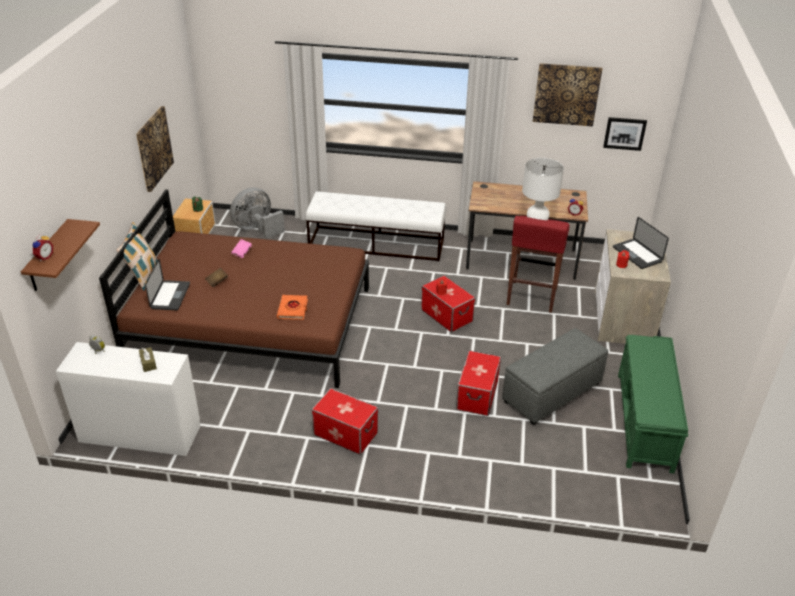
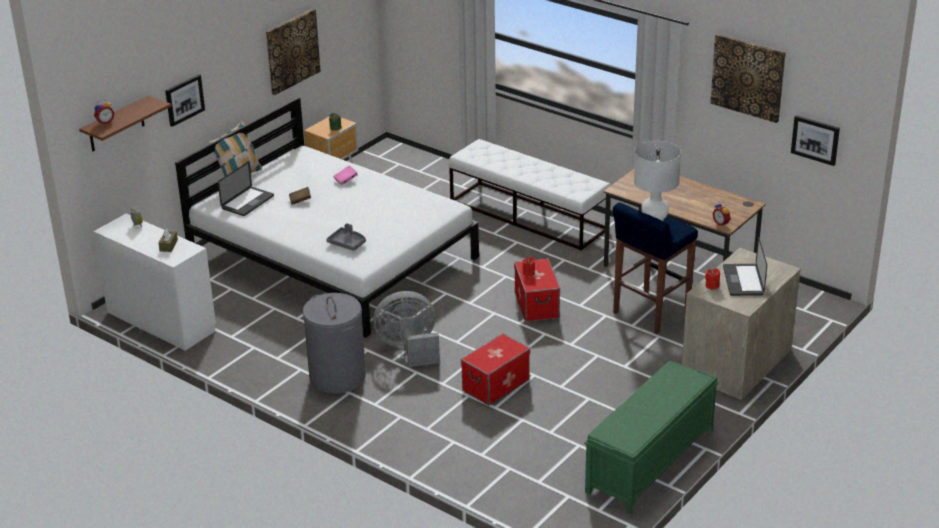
camera: 30 degrees right, 5 degrees down
(93, 215) = (184, 99): none -> picture
(251, 322) = (333, 257): brown bed -> white bed
(257, 229) = (414, 170): grey fan -> grey fan (409, 349)
(293, 309) = (347, 243): orange book -> grey tray
(345, 433) = (337, 377): storage box -> grey laundry basket
(531, 297) = (650, 313): red stool -> blue stool
(551, 393) = (576, 406): grey ottoman -> none

